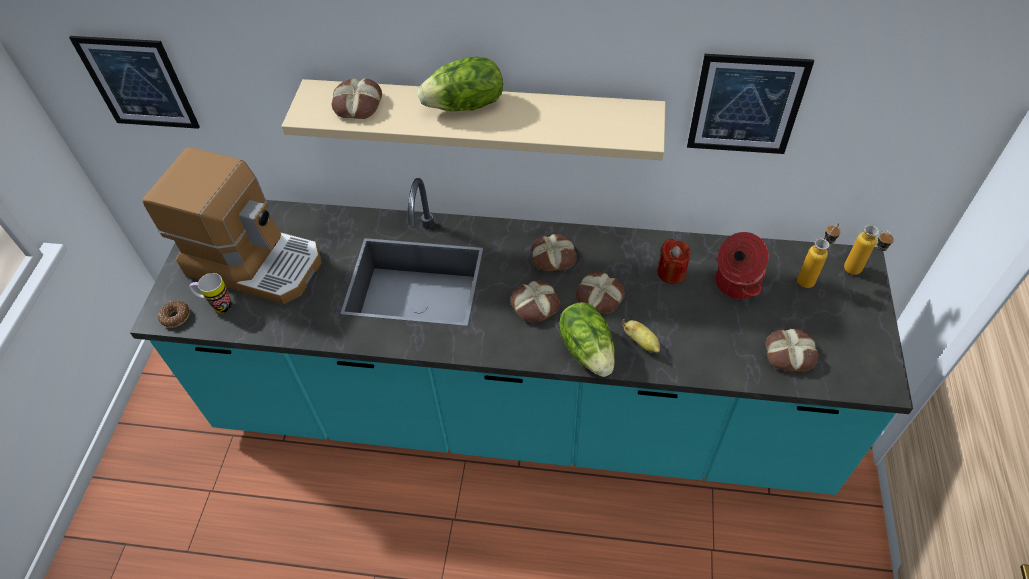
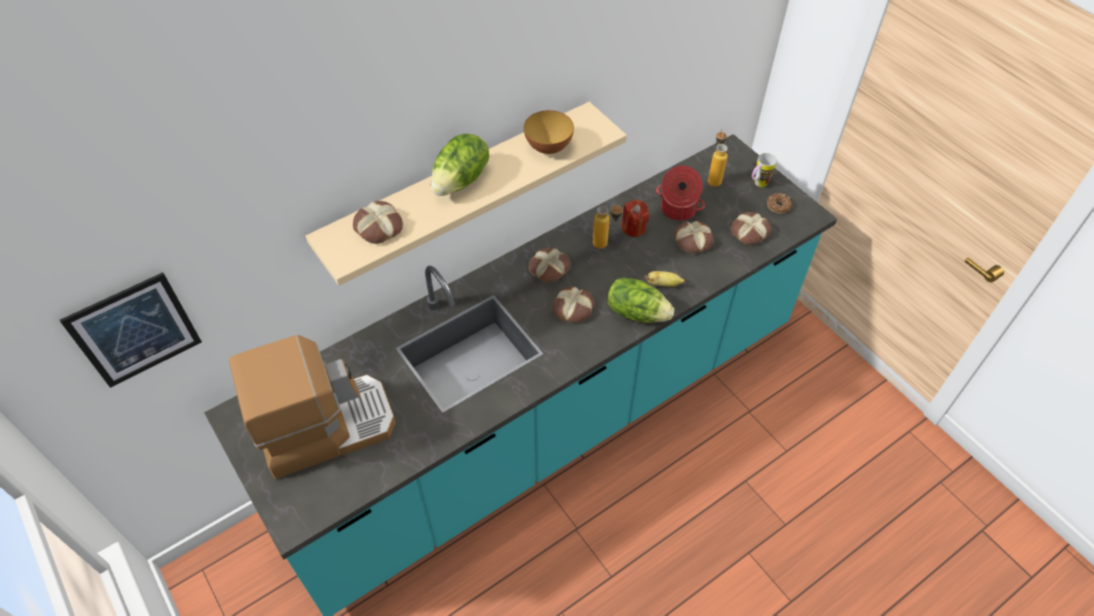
camera: 45 degrees left, 0 degrees up
(176, 317) = (308, 513): donut -> donut (778, 206)
(217, 306) = (335, 480): mug -> mug (757, 184)
(574, 121) = (548, 148): none -> bowl
(598, 297) = (607, 274): bread -> bread (693, 241)
(746, 105) = (640, 76): picture -> none
(858, 273) = (736, 158): bottle -> bottle (606, 245)

